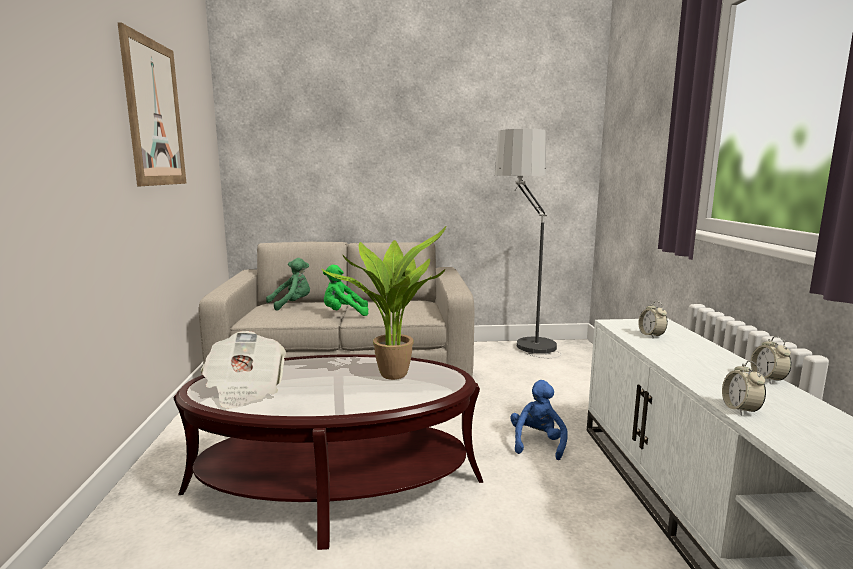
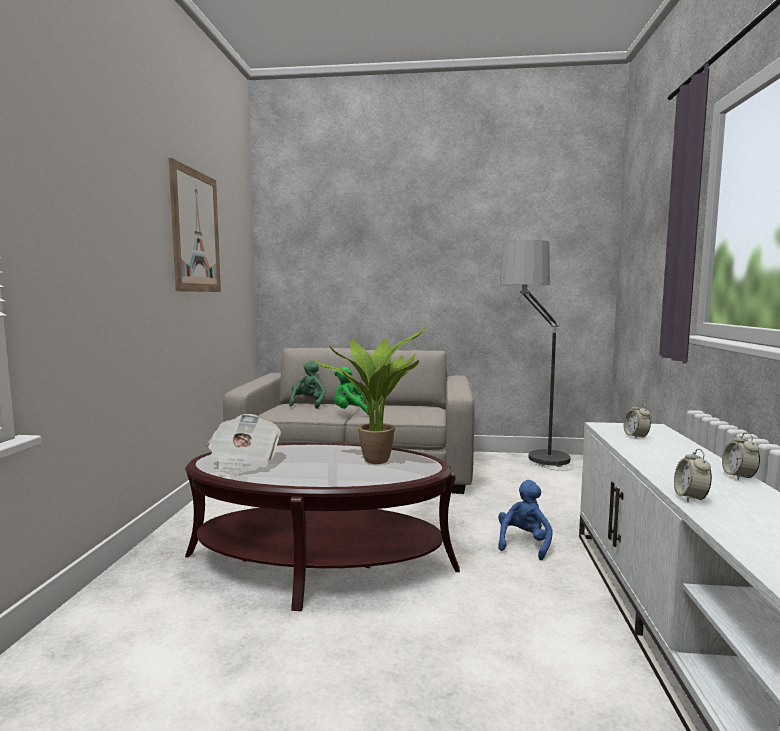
camera: 10 degrees right, 5 degrees down
(292, 304) = (308, 404): green plush toy -> green plush toy turned 60 degrees counterclockwise

